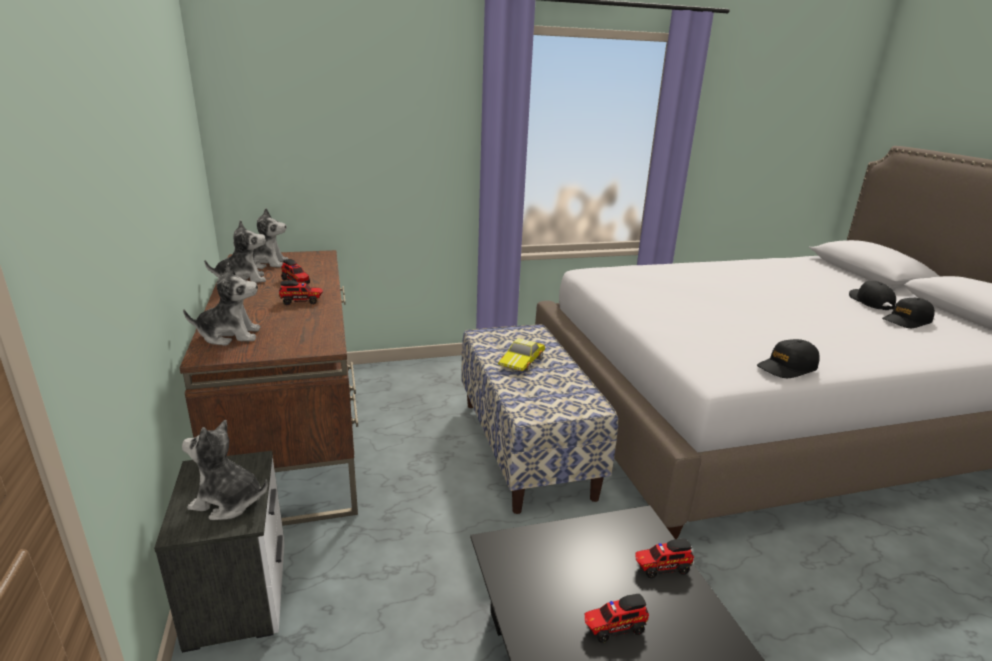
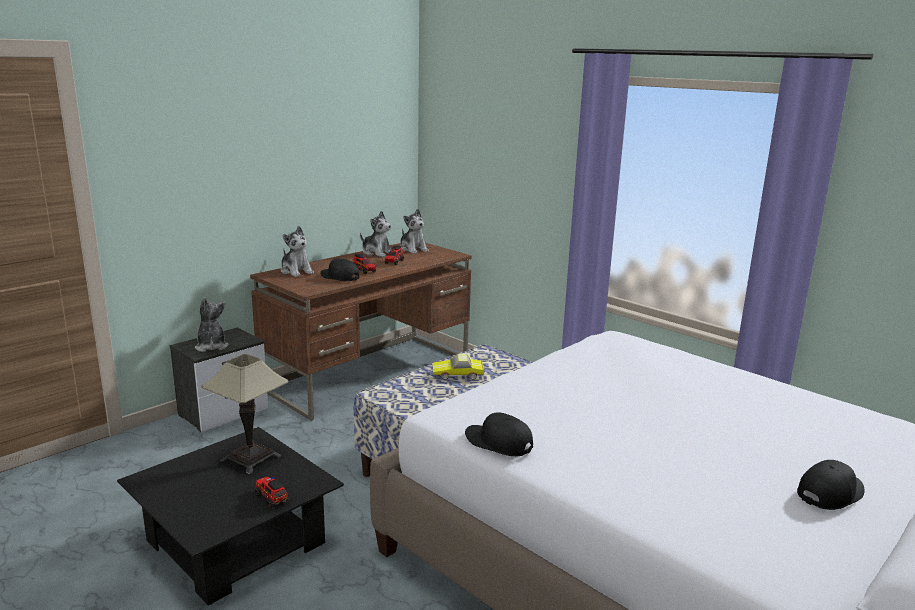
camera: 60 degrees right, 5 degrees down
(553, 561) = (251, 458): none -> table lamp
(613, 627) = (202, 489): toy truck -> none
(906, 321) = (791, 520): black cap -> black cap (339, 277)

